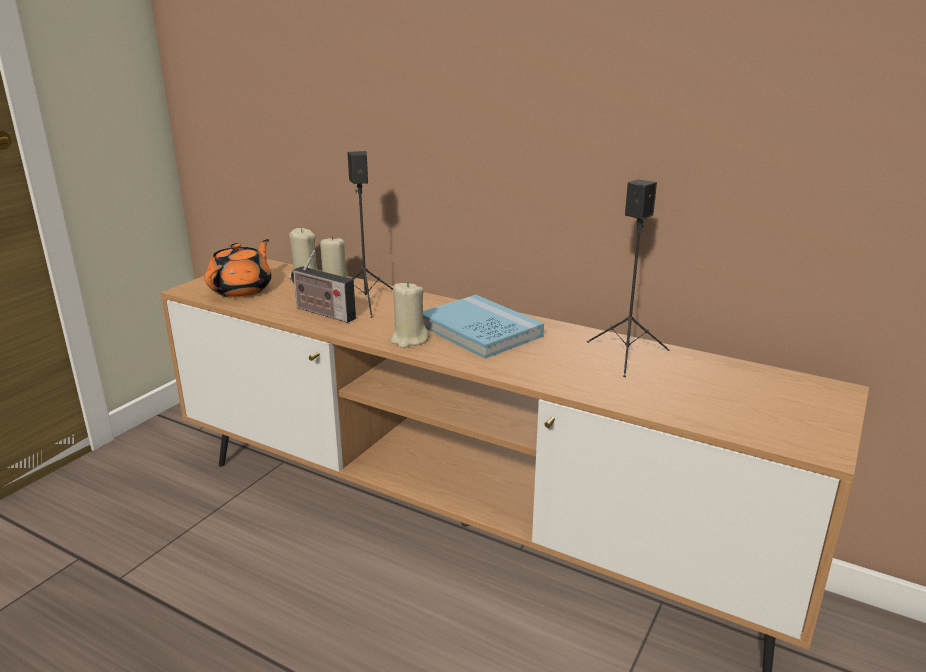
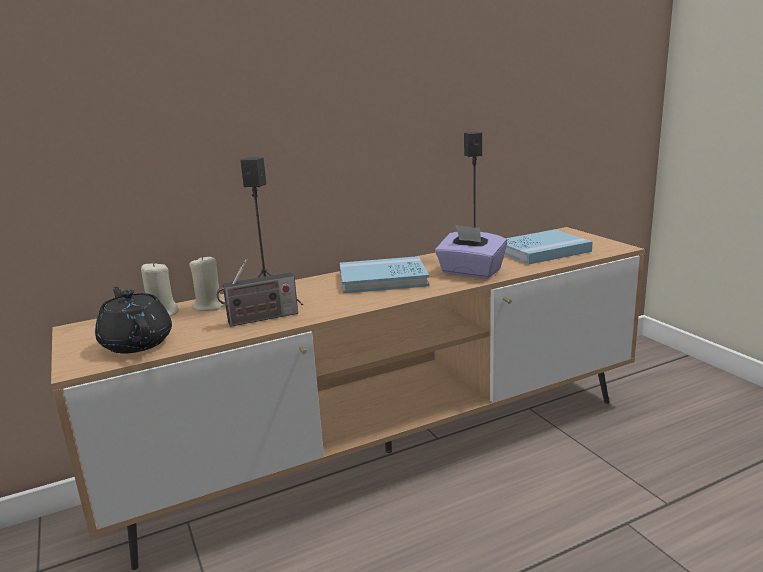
camera: 55 degrees left, 5 degrees down
(242, 290) = (137, 342): orange teapot -> black teapot
(409, 340) = (365, 300): beige candle -> none
(559, 368) = (470, 272): none -> purple tissue box
(711, 393) = (542, 251): none -> blue book

